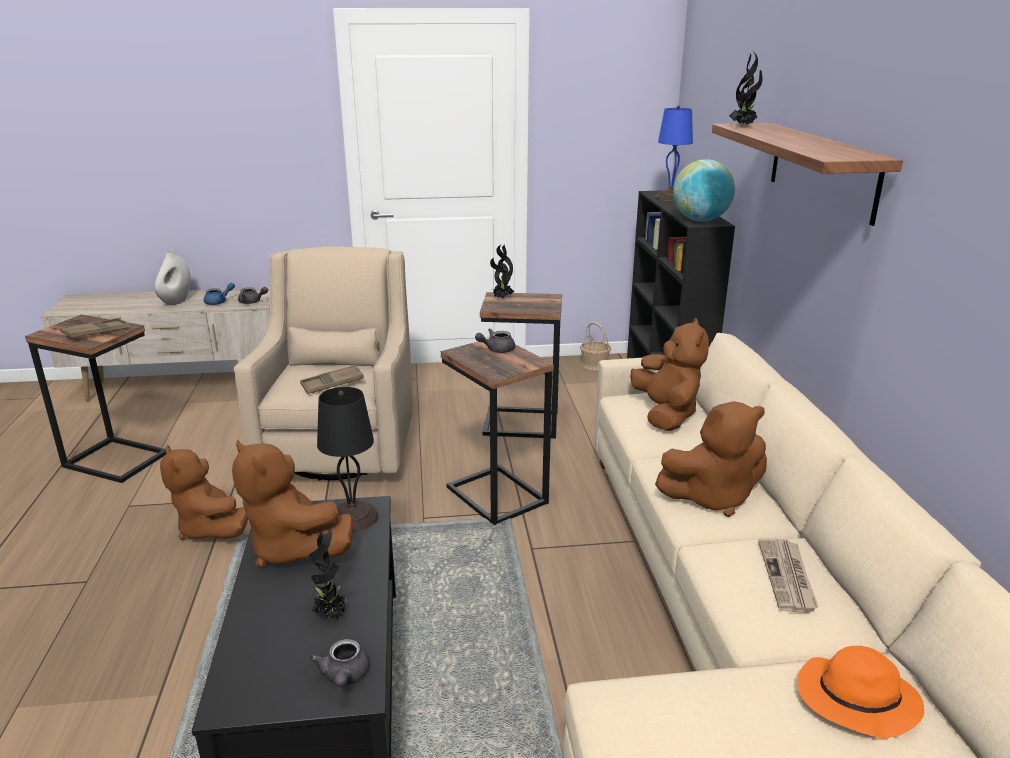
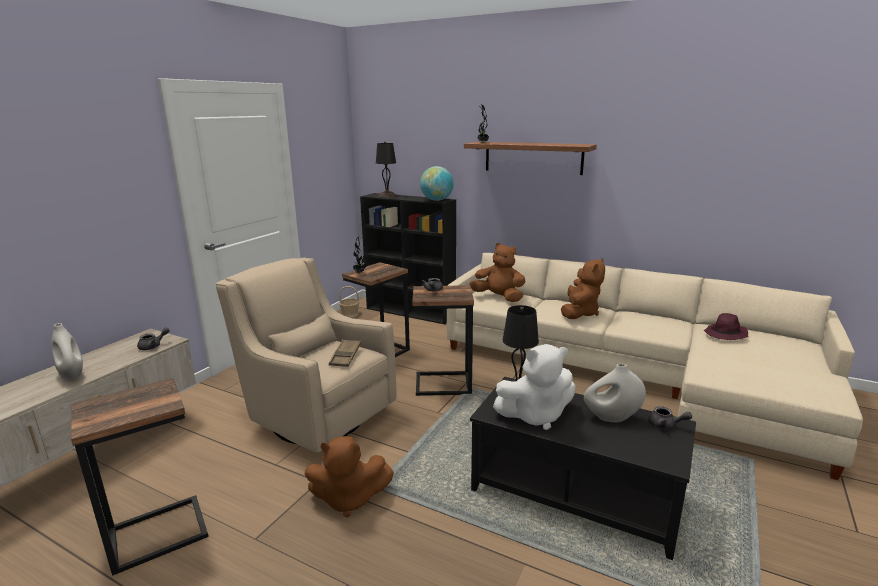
camera: 55 degrees left, 5 degrees down
(97, 332) = (148, 399): brown tray -> none
(219, 302) = (120, 358): blue teapot -> none
(293, 549) = (535, 416): brown plush toy -> white plush toy
(331, 616) = (611, 418): potted plant -> white vase
(669, 198) = (386, 196): blue table lamp -> black table lamp
(787, 577) = (648, 320): newspaper -> none
(855, 701) = (725, 335): orange hat -> purple hat

